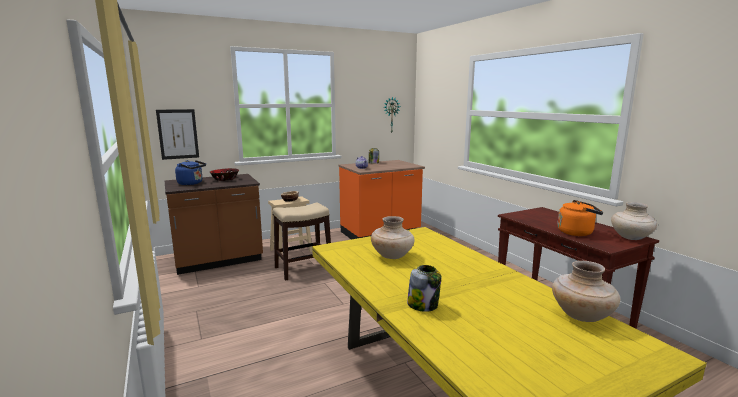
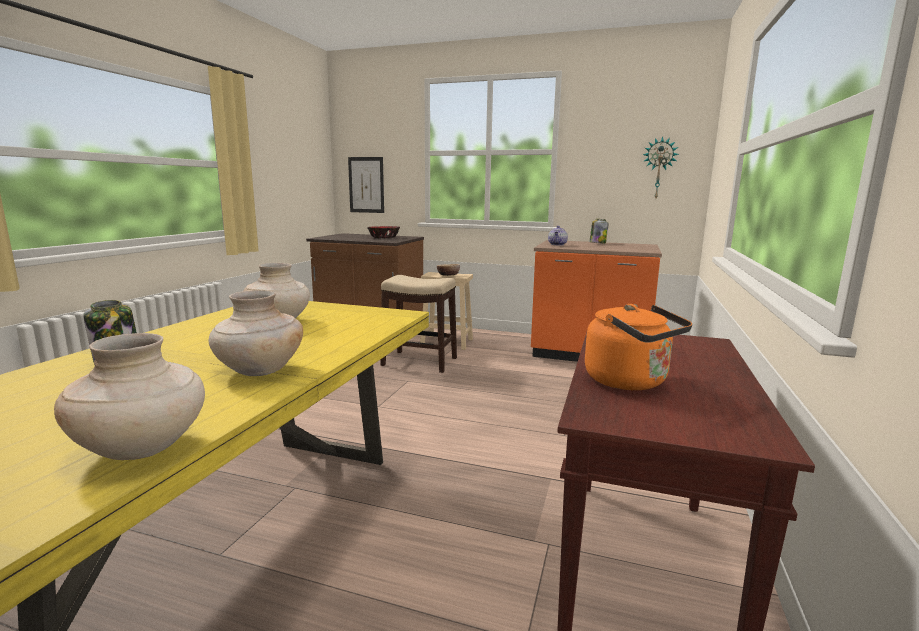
camera: 45 degrees right, 0 degrees up
(191, 183) = (347, 236): blue kettle -> none
(631, 237) = (734, 430): beige vase -> beige vase (259, 370)

